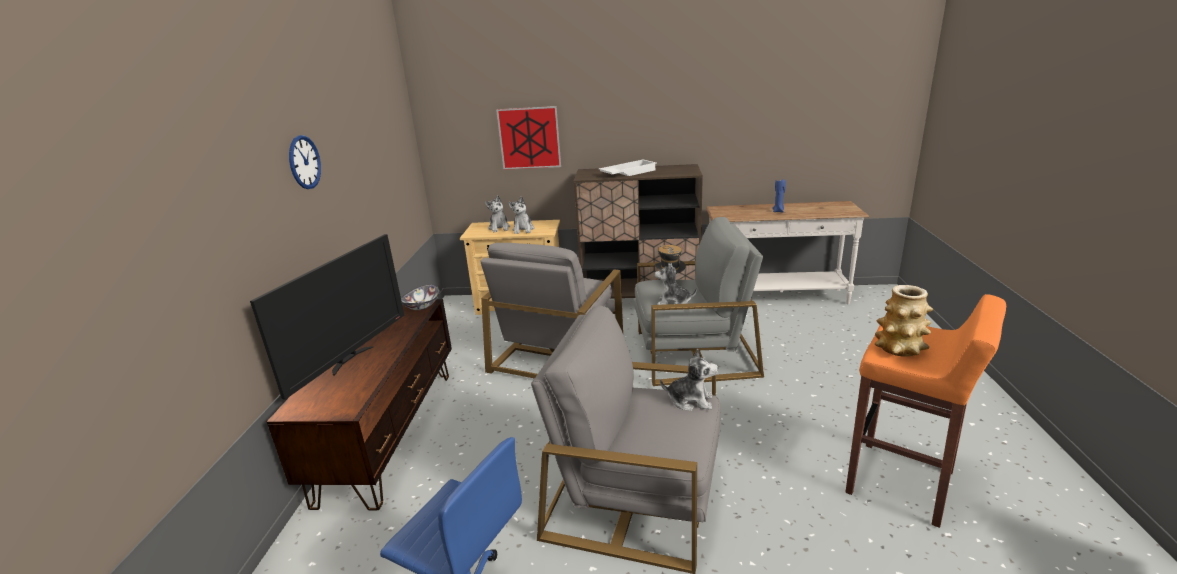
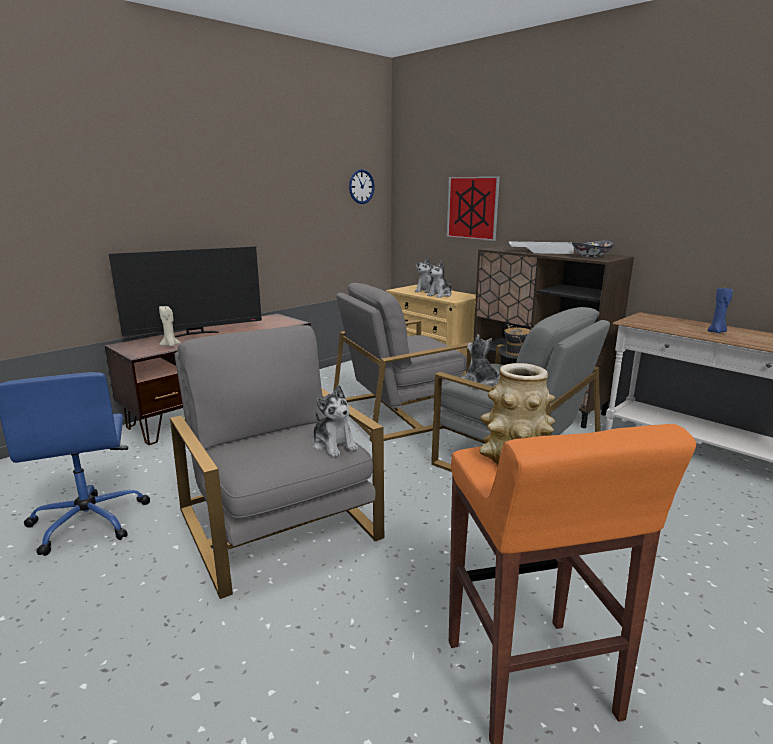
camera: 40 degrees right, 5 degrees down
(304, 162) = (217, 178): wall clock -> wall clock (361, 186)
(358, 384) = (170, 345): none -> beige candle
(422, 306) = (289, 323): bowl -> bowl (591, 256)

